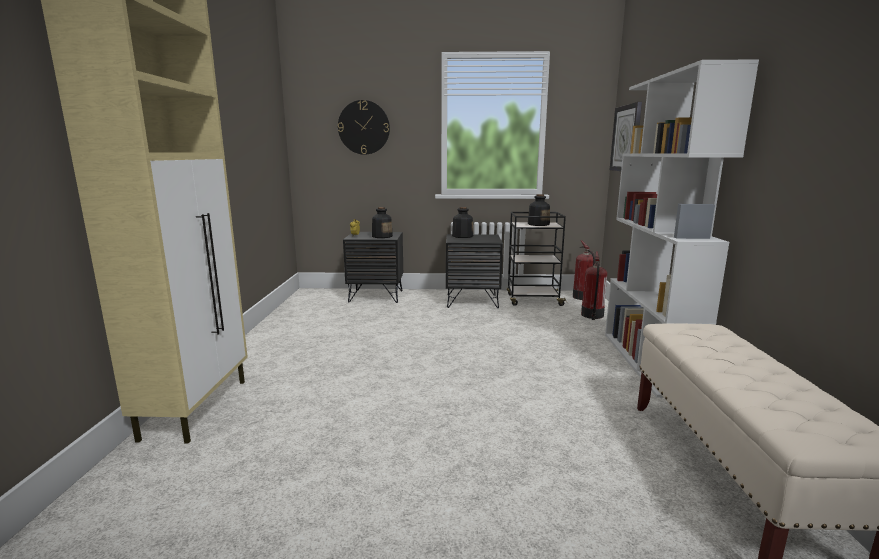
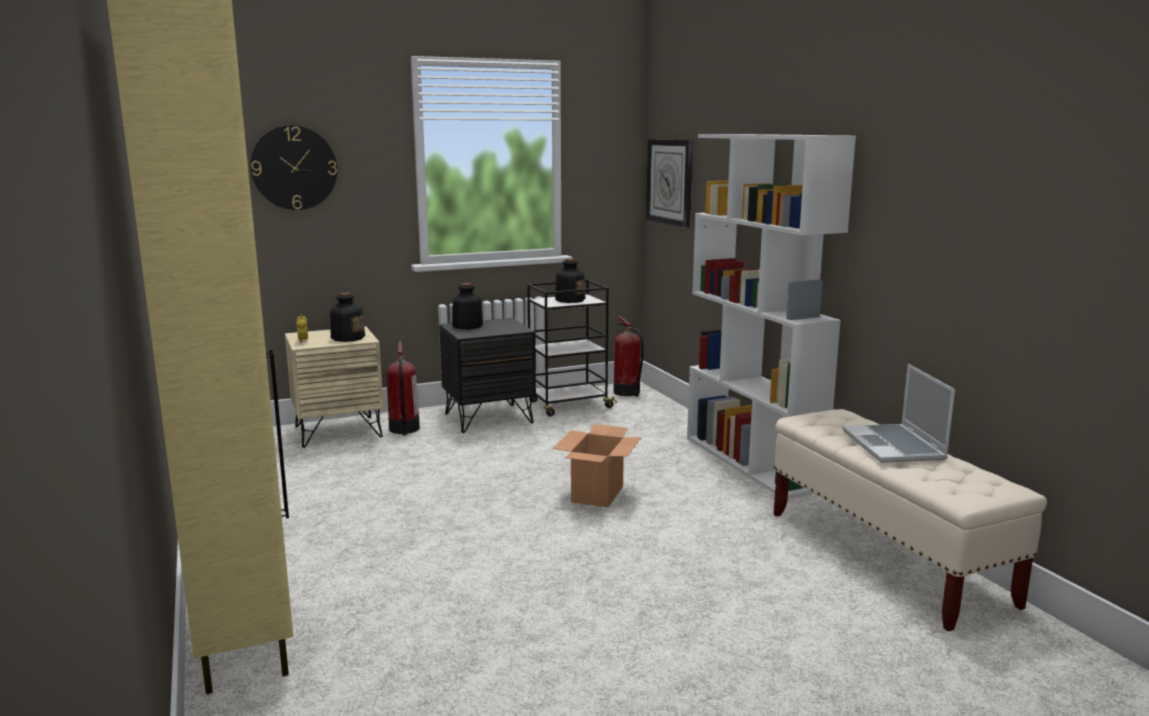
camera: 25 degrees left, 0 degrees up
(376, 296) = (338, 431): black nightstand -> beige nightstand
(502, 363) = (597, 494): none -> cardboard box
(592, 315) = (655, 415): fire extinguisher -> fire extinguisher (404, 429)
(749, 366) = (895, 446): none -> laptop

